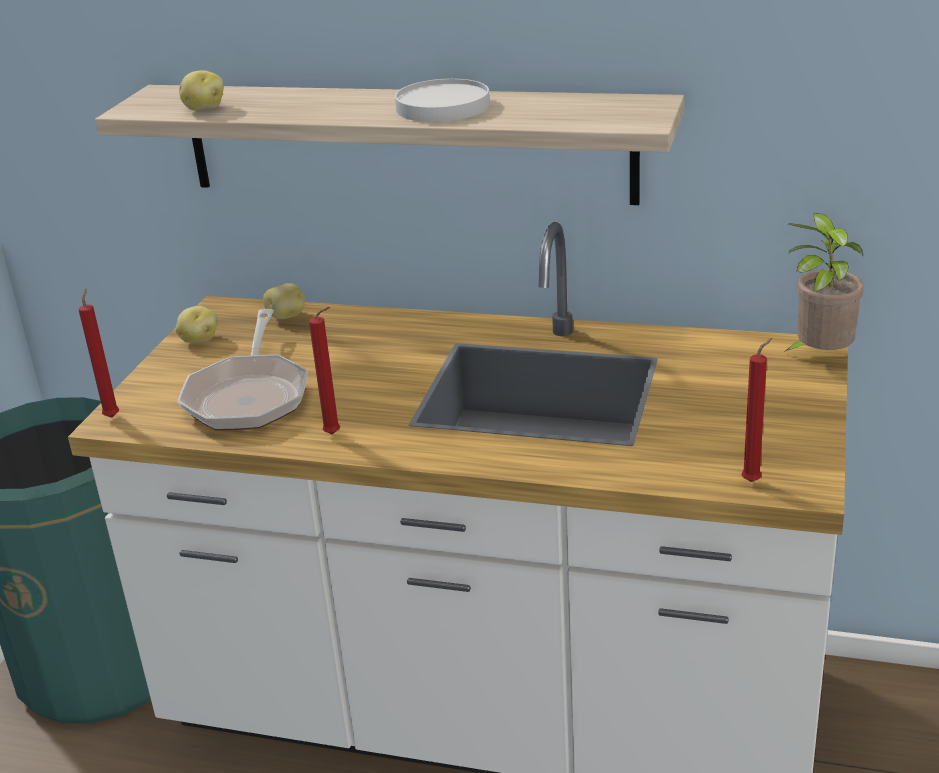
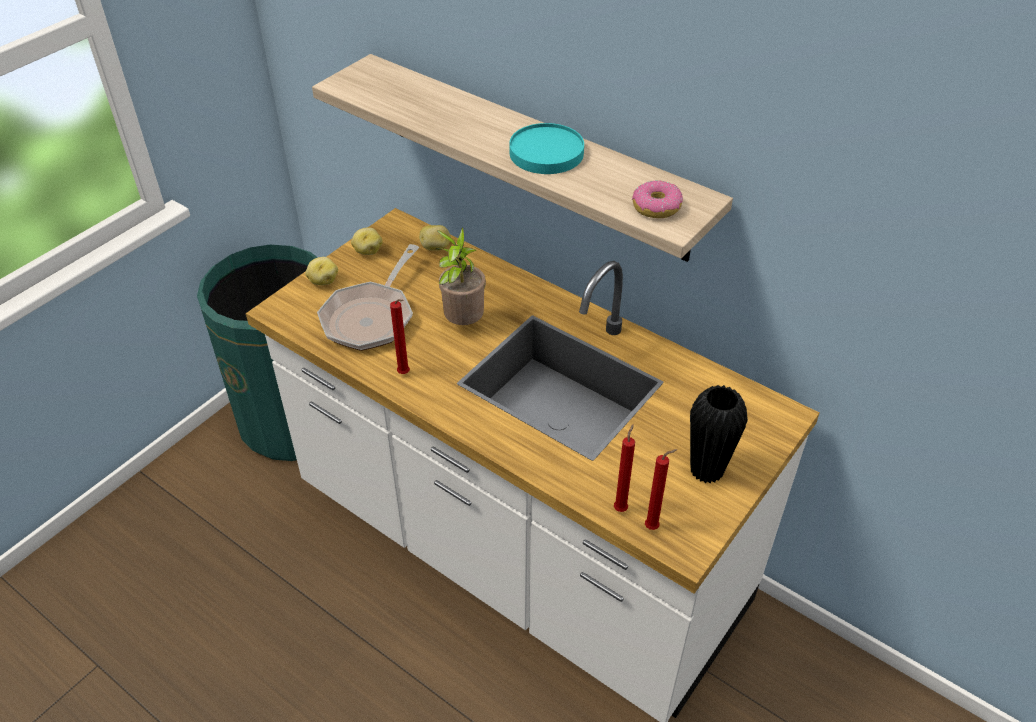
camera: 20 degrees right, 15 degrees up
(112, 416) = (280, 304): red candle -> red candle (621, 507)
(203, 108) = (386, 98): potato -> potato (323, 281)
(443, 107) = (546, 153): white plate -> turquoise plate
(609, 115) = (656, 207): none -> donut
(770, 416) = (706, 470): none -> black vase
(819, 357) = (783, 425): potted plant -> potted plant (462, 323)

